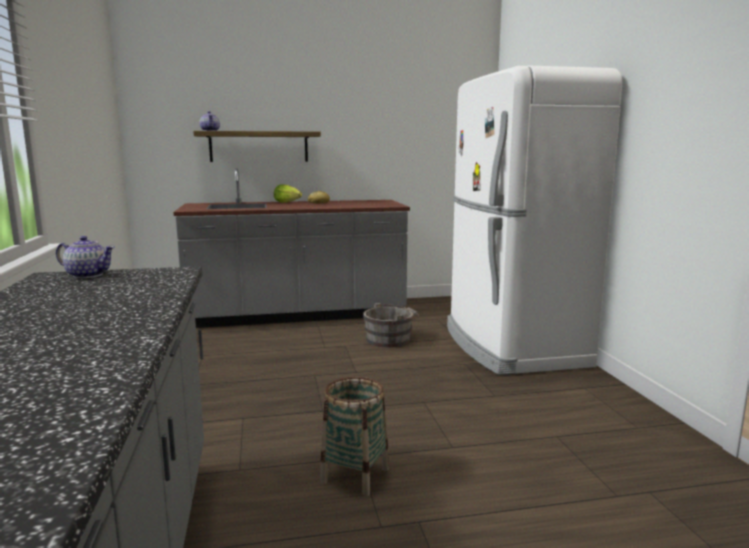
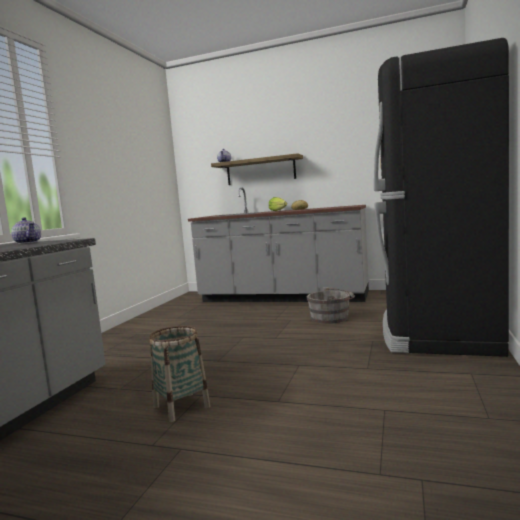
camera: 30 degrees right, 5 degrees down
(511, 346) = (437, 331): white fridge -> black fridge

